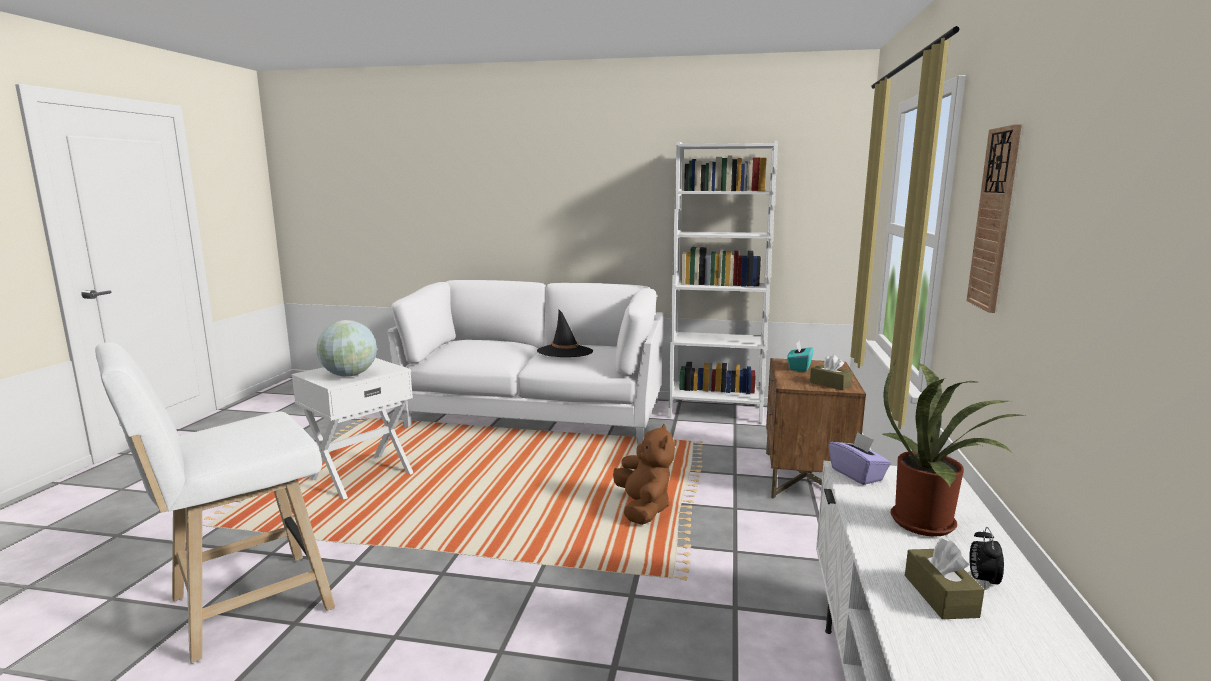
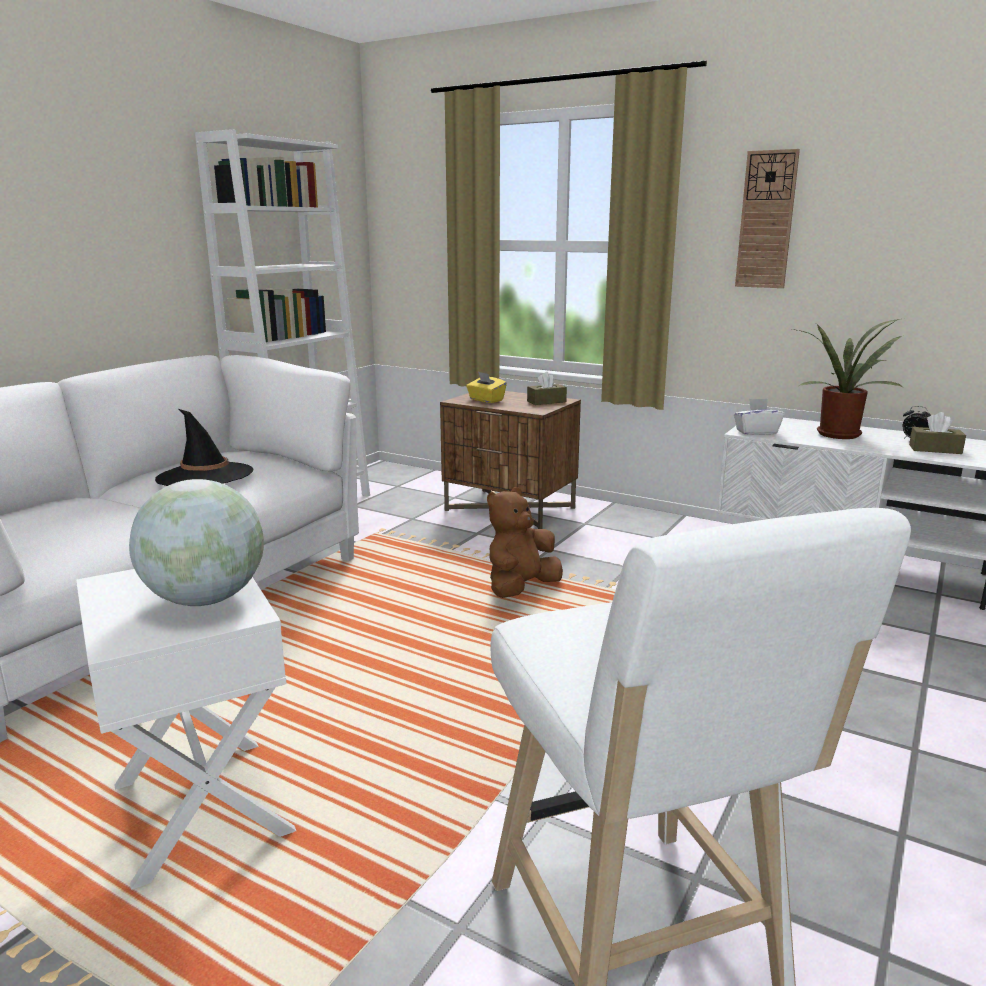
camera: 70 degrees left, 5 degrees up
(643, 509) = (520, 589): brown plush toy -> brown plush toy turned 60 degrees counterclockwise
(799, 367) = (486, 400): turquoise tissue box -> yellow tissue box
(857, 475) = (756, 432): purple tissue box -> white tissue box

